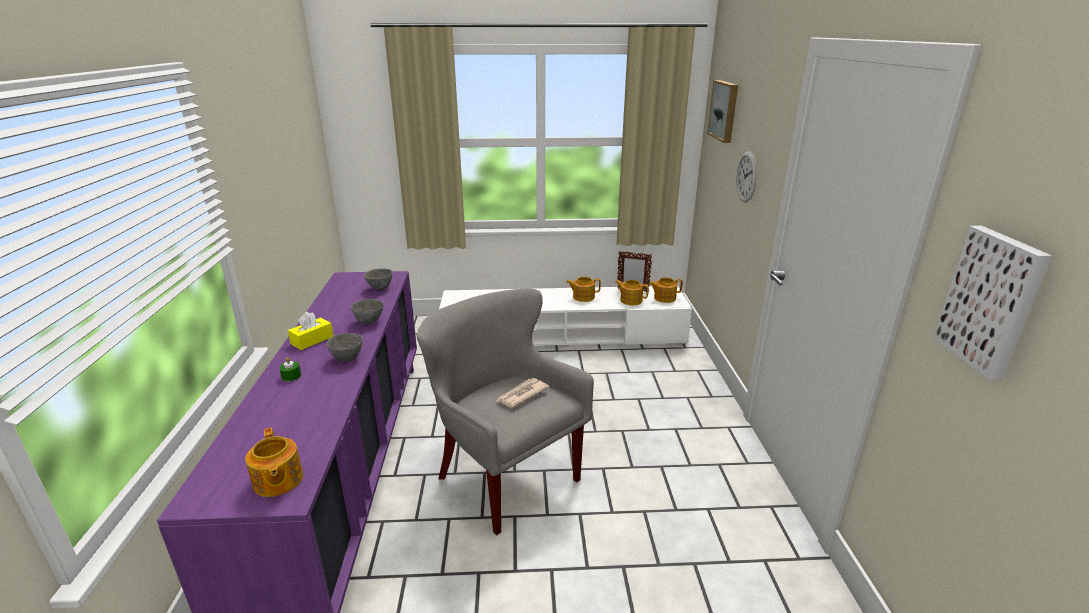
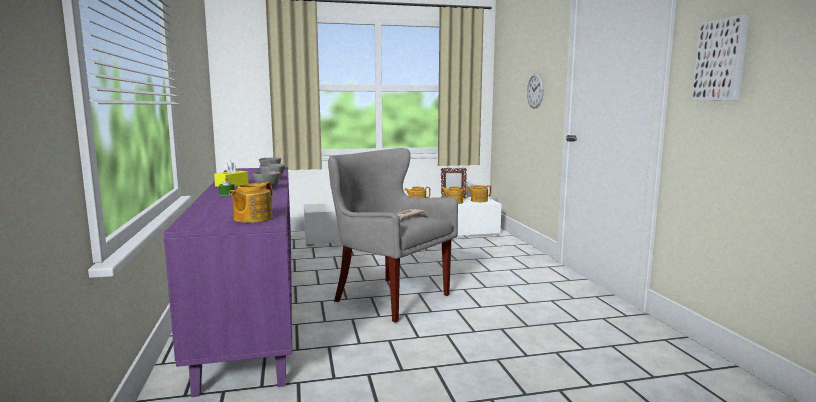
camera: 10 degrees left, 15 degrees down
(277, 481) = (252, 218): teapot -> teapot turned 60 degrees clockwise
(725, 110) = (511, 58): picture -> none

